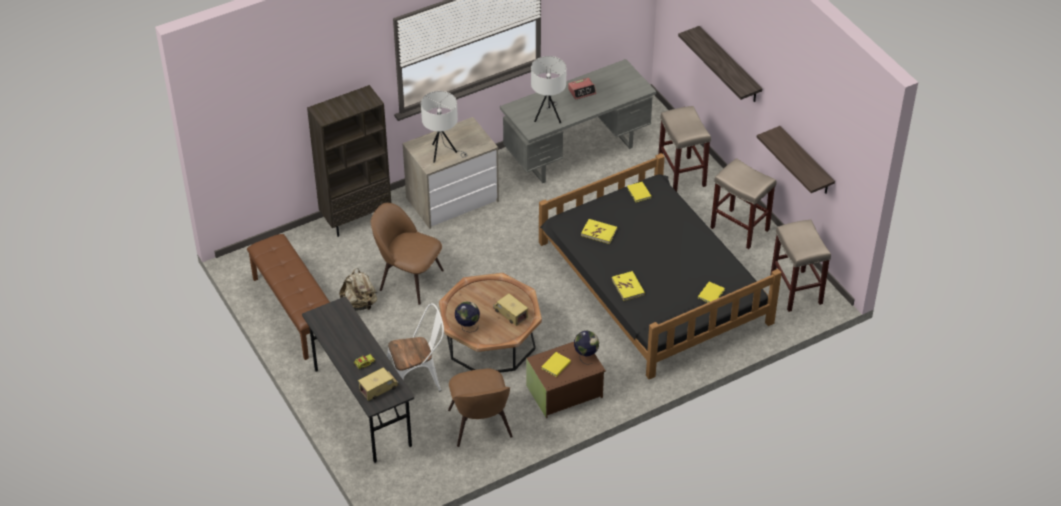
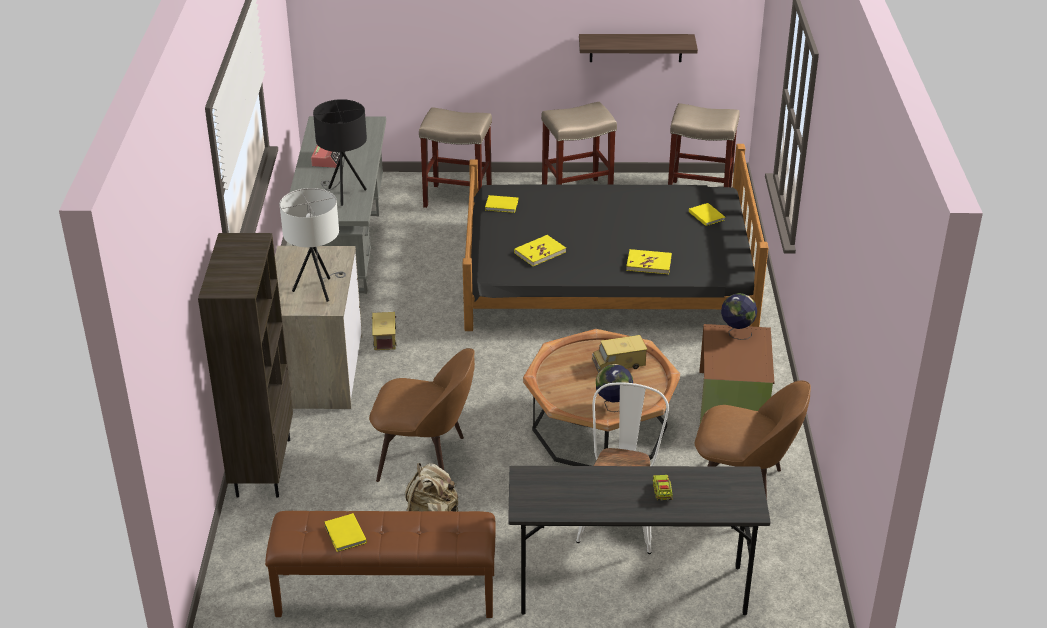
camera: 60 degrees left, 10 degrees down
(378, 388) = (722, 494): toy truck -> toy truck (384, 338)
(409, 279) = (425, 459): brown chair -> brown chair turned 135 degrees counterclockwise
(548, 116) = (344, 194): white table lamp -> black table lamp
(555, 365) = (735, 361): yellow book -> yellow book (345, 535)
(729, 65) = (464, 21): shelf -> none

